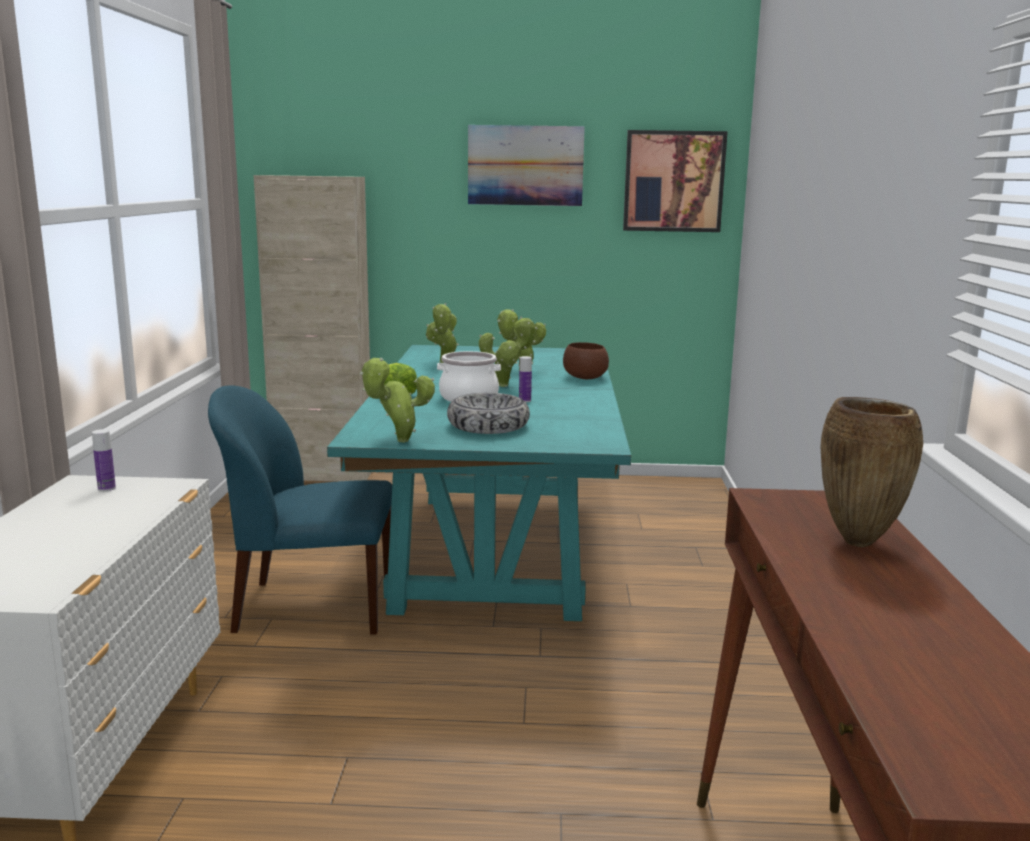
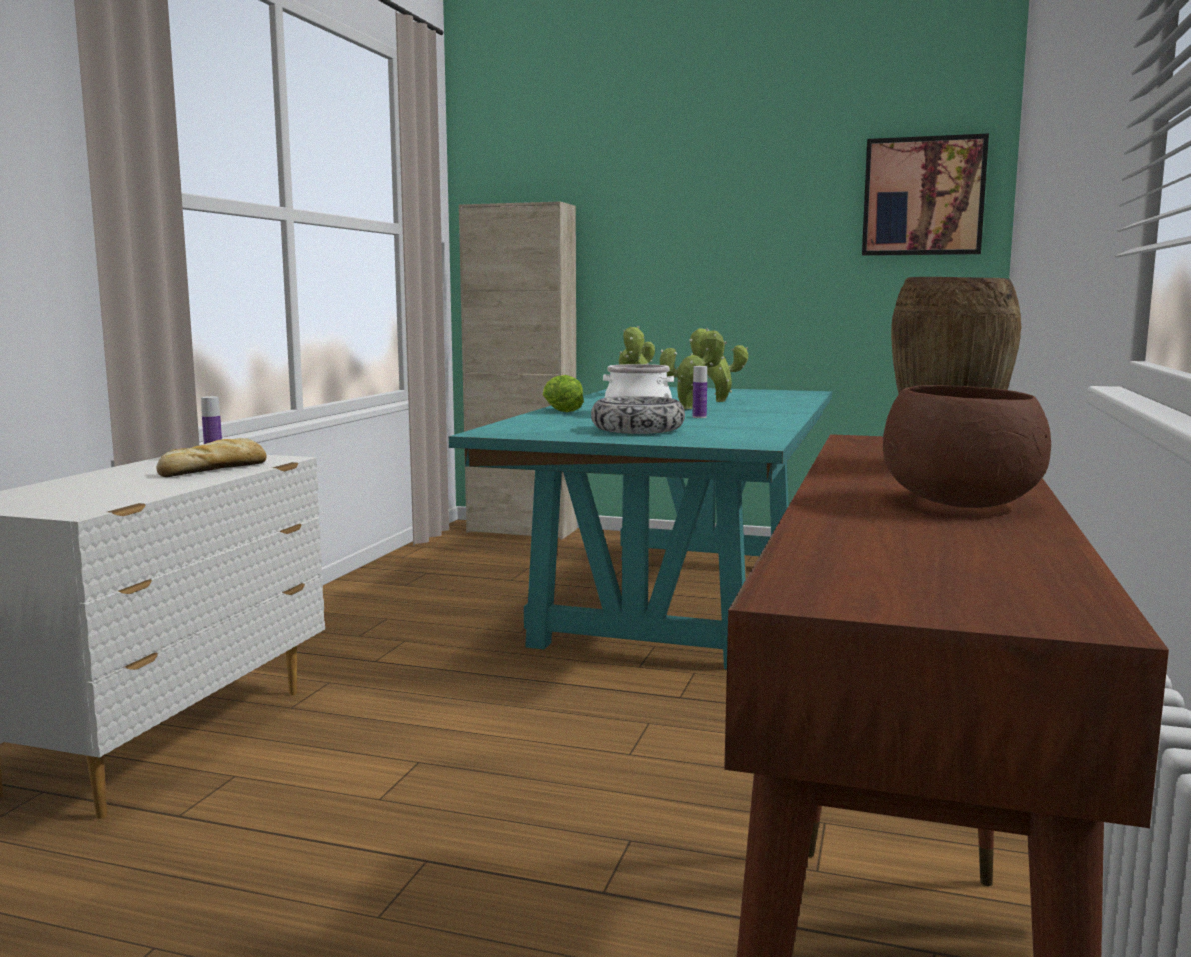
camera: 15 degrees right, 5 degrees down
(124, 507) = (216, 469): none -> bread
(311, 607) = (450, 635): blue chair -> none
(398, 441) = (527, 435): potted plant -> none
(525, 165) = (749, 186): picture -> none
(585, 378) = (788, 406): brown bowl -> brown bowl (962, 503)

